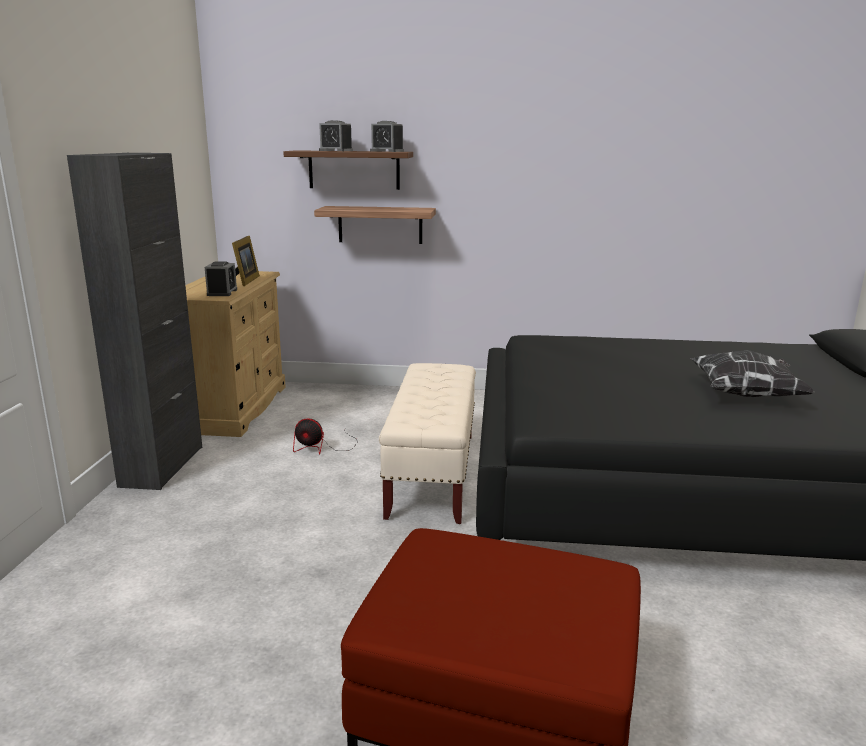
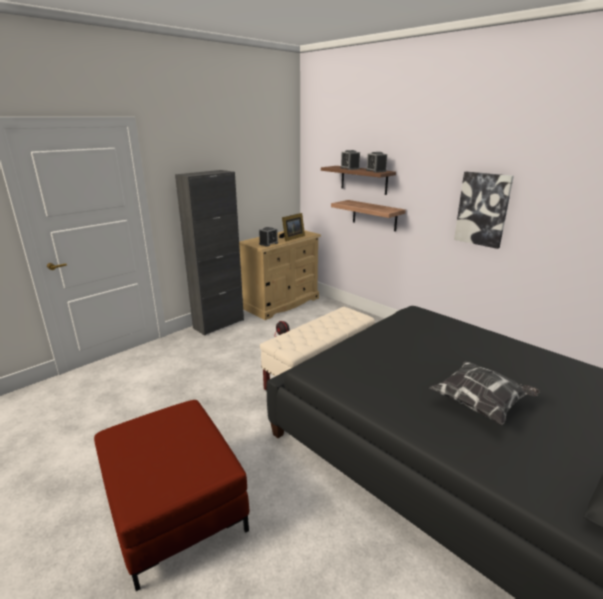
camera: 40 degrees right, 5 degrees up
(553, 192) = (482, 209): none -> picture

